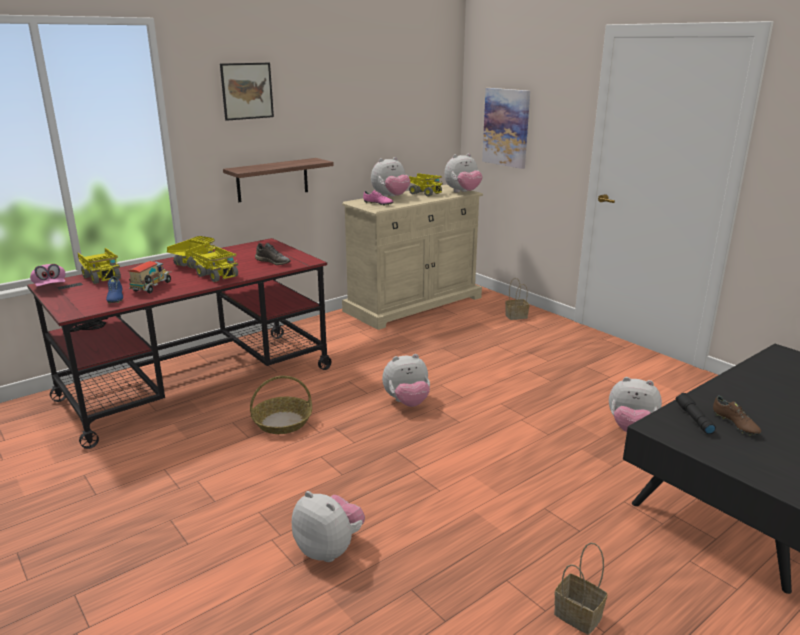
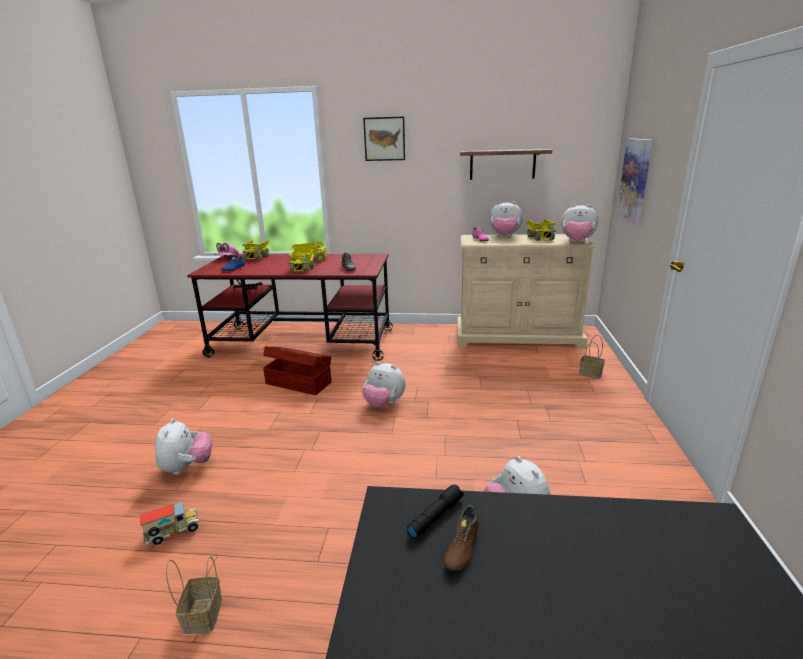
camera: 45 degrees right, 0 degrees up
(152, 288) = (259, 268): toy truck -> toy truck (173, 533)
(272, 180) = (402, 209): shelf -> shelf (502, 164)
(282, 422) = (298, 382): basket -> brown storage box

